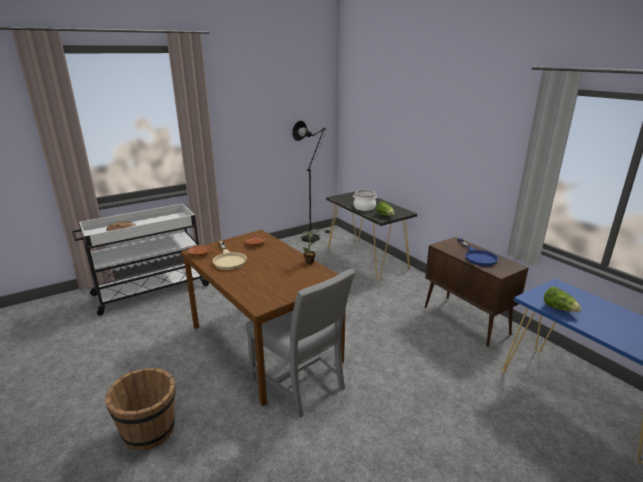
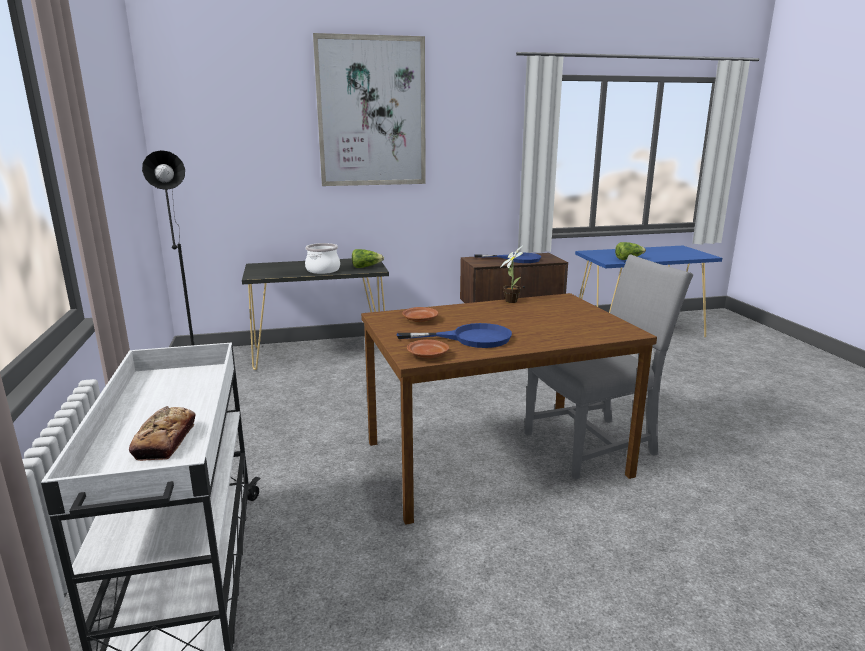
camera: 70 degrees left, 5 degrees down
(149, 431) = (687, 586): brown bucket -> none
(228, 259) = (470, 338): beige frying pan -> blue frying pan
(430, 109) = (371, 112): none -> picture

